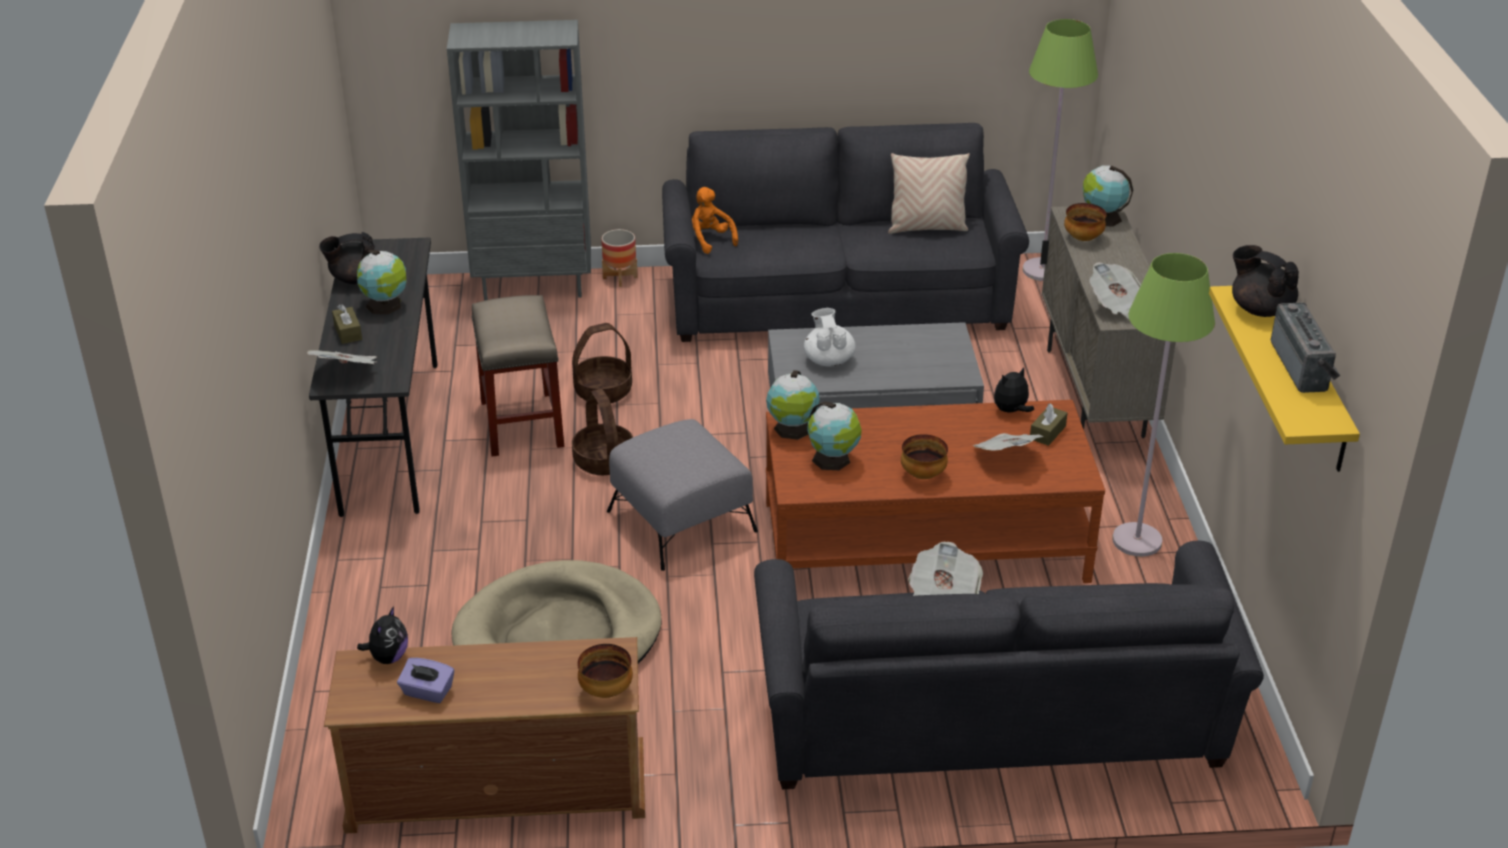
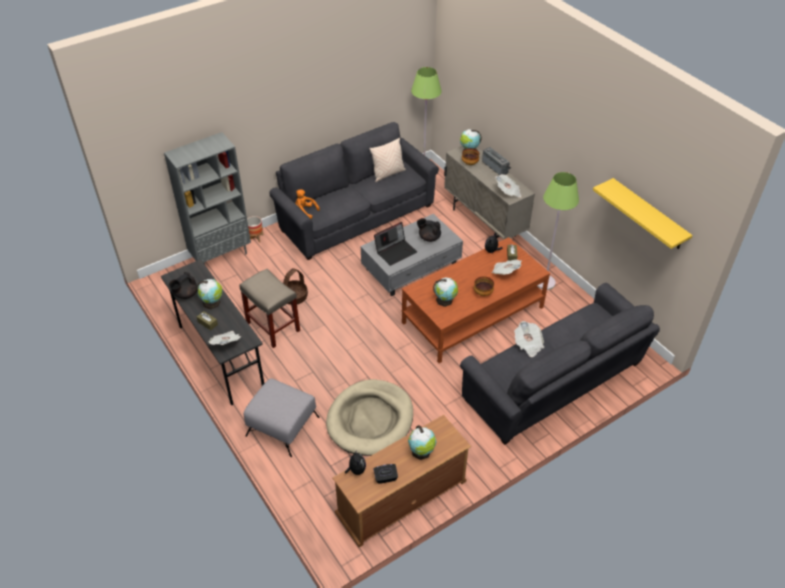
camera: 30 degrees left, 10 degrees up
(427, 692) = (385, 478): purple tissue box -> black tissue box
(603, 460) = (321, 330): basket -> none
(606, 691) = (452, 444): bowl -> none
(681, 520) = (375, 345): grey ottoman -> grey ottoman (282, 426)
(792, 429) = (419, 292): globe -> globe (421, 452)
(828, 360) = (396, 251): white teapot -> laptop
(1260, 309) = (618, 191): black teapot -> black teapot (429, 237)
(1303, 366) = (652, 212): radio -> radio (496, 167)

